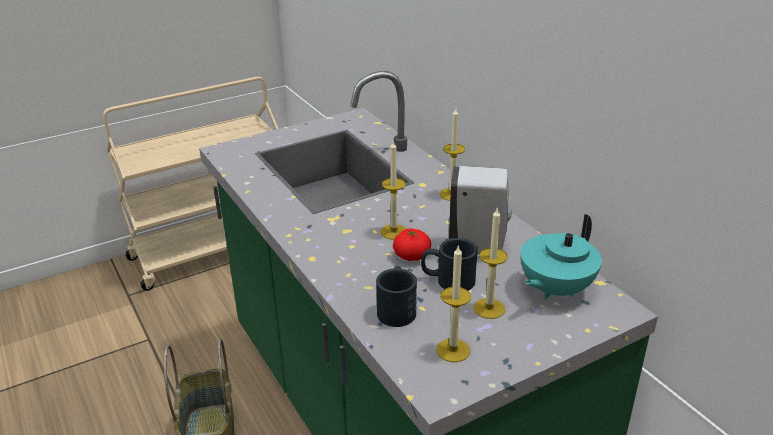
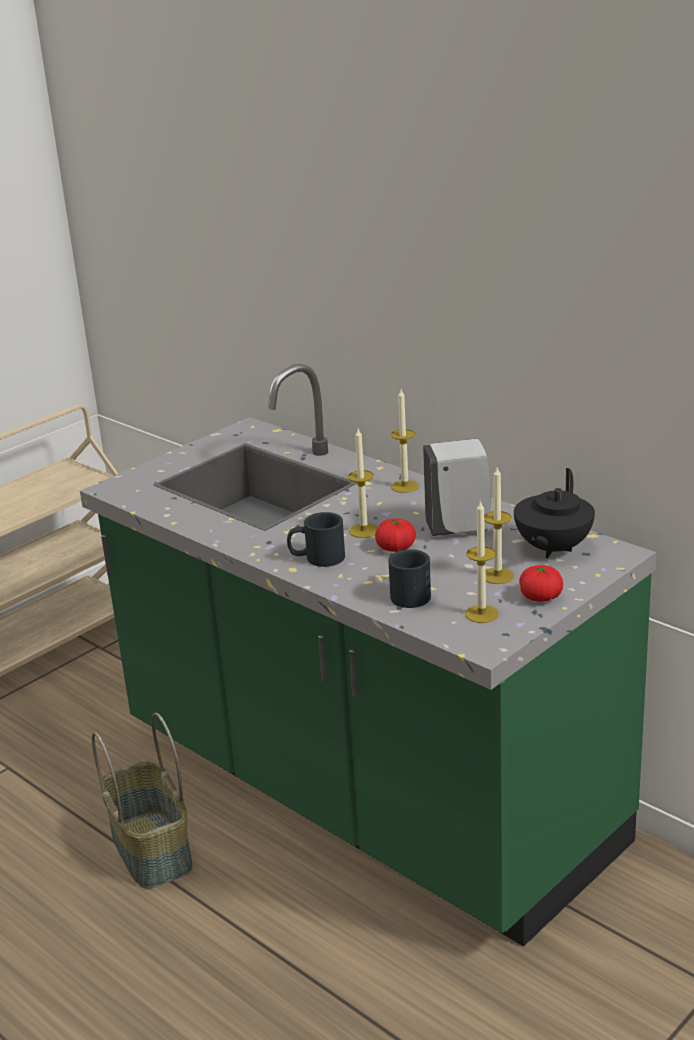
camera: 15 degrees left, 5 degrees down
(447, 280) = (444, 561): black mug -> black mug (317, 558)
(519, 344) = (540, 597): none -> tomato
(554, 289) = (552, 549): turquoise teapot -> black teapot

